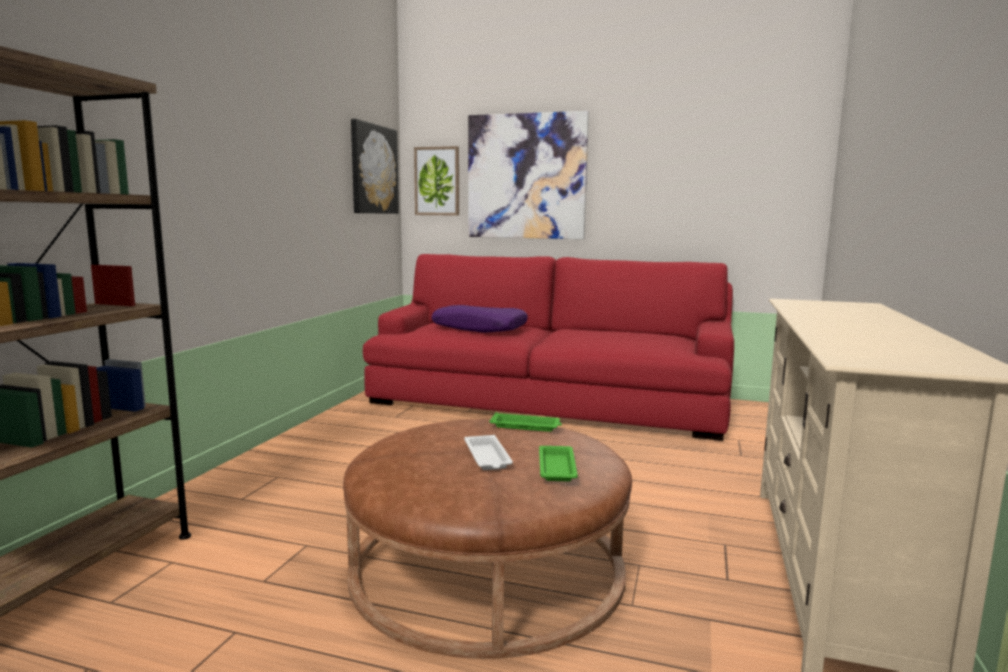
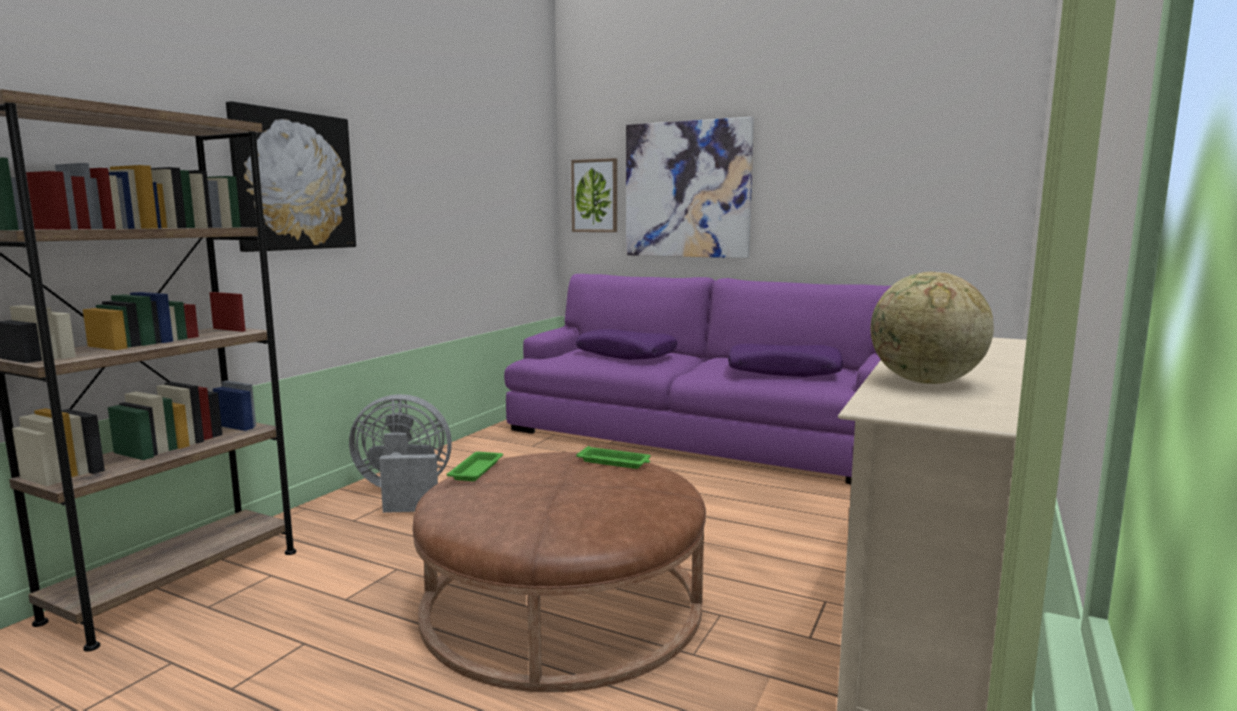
camera: 10 degrees right, 0 degrees up
(286, 470) = (404, 495): none -> grey fan
(373, 169) = (524, 185): picture -> picture (293, 181)
(487, 457) = (555, 492): white tray -> none
(547, 402) = (699, 437): red sofa -> purple sofa
(556, 467) = (619, 505): green tray -> green tray (477, 470)
(630, 339) = (784, 371): none -> purple pillow
(857, 338) = (925, 382): none -> globe

